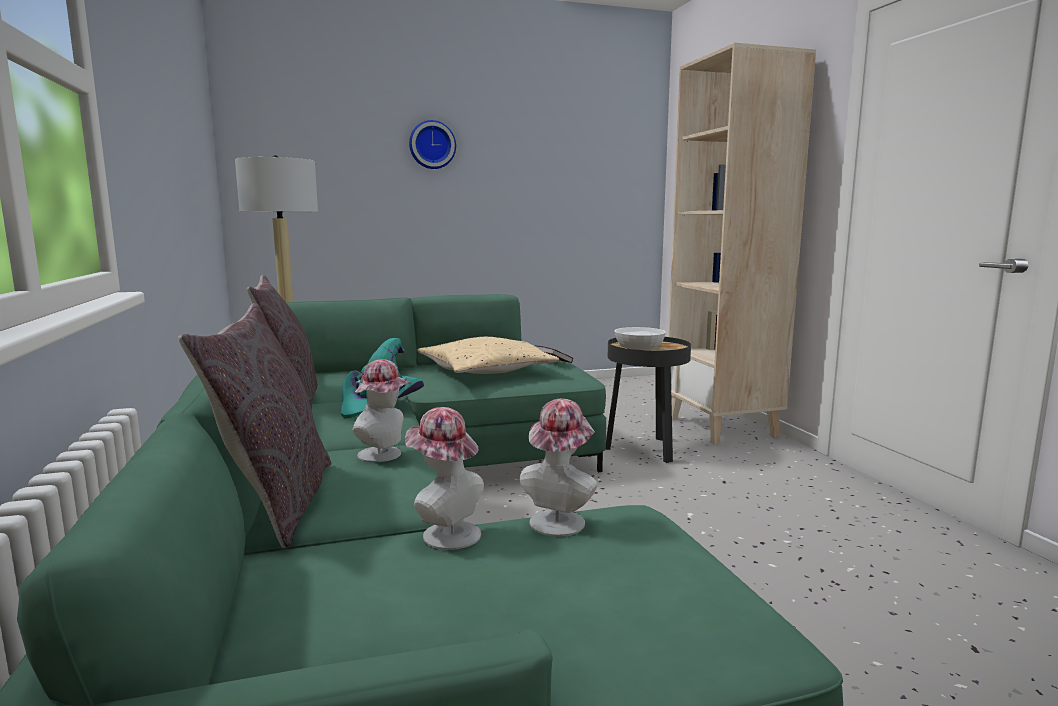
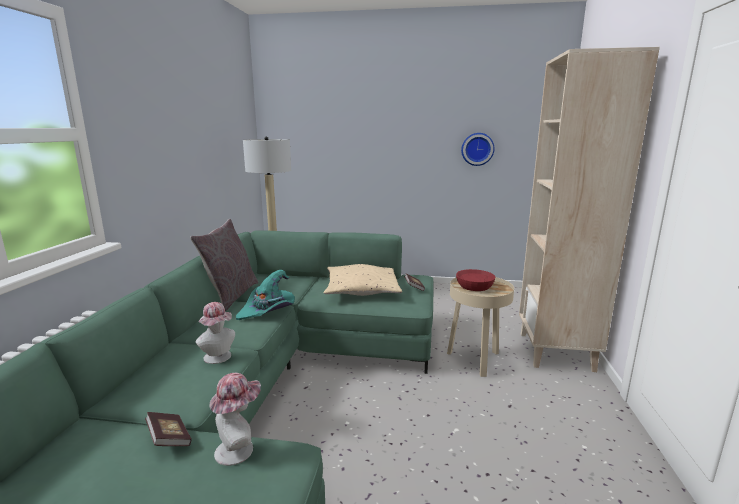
camera: 25 degrees right, 5 degrees up
(276, 502) = (129, 384): grey pillow -> none
(432, 145) = (384, 119): wall clock -> wall clock (477, 149)
(445, 533) = (169, 439): hat -> book
(639, 347) = (474, 286): white bowl -> red bowl
(645, 449) = (476, 360): black side table -> beige side table

